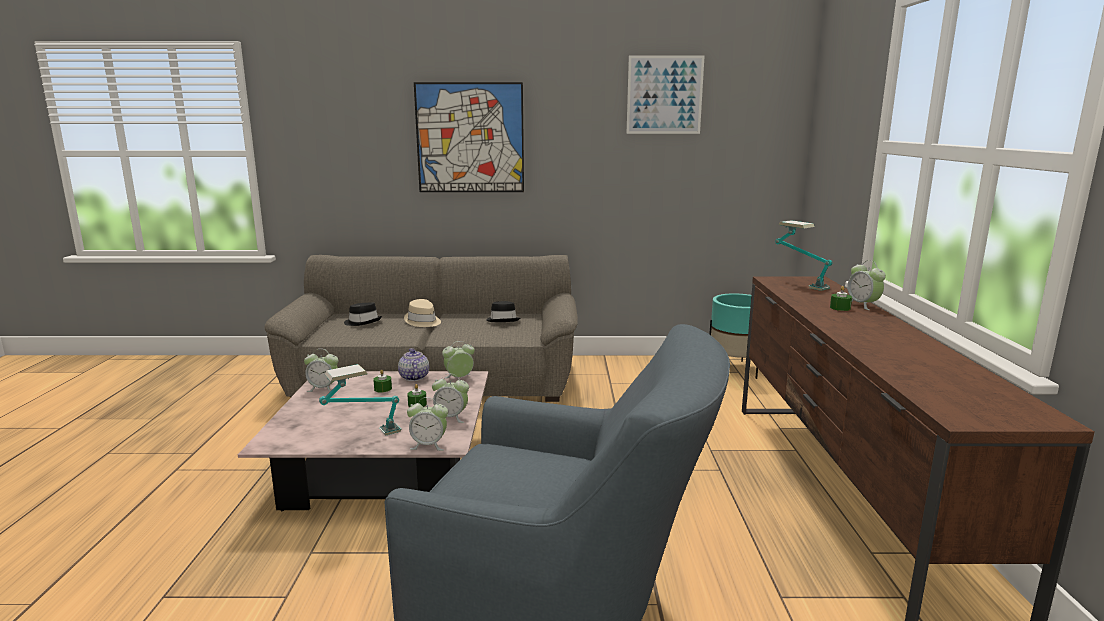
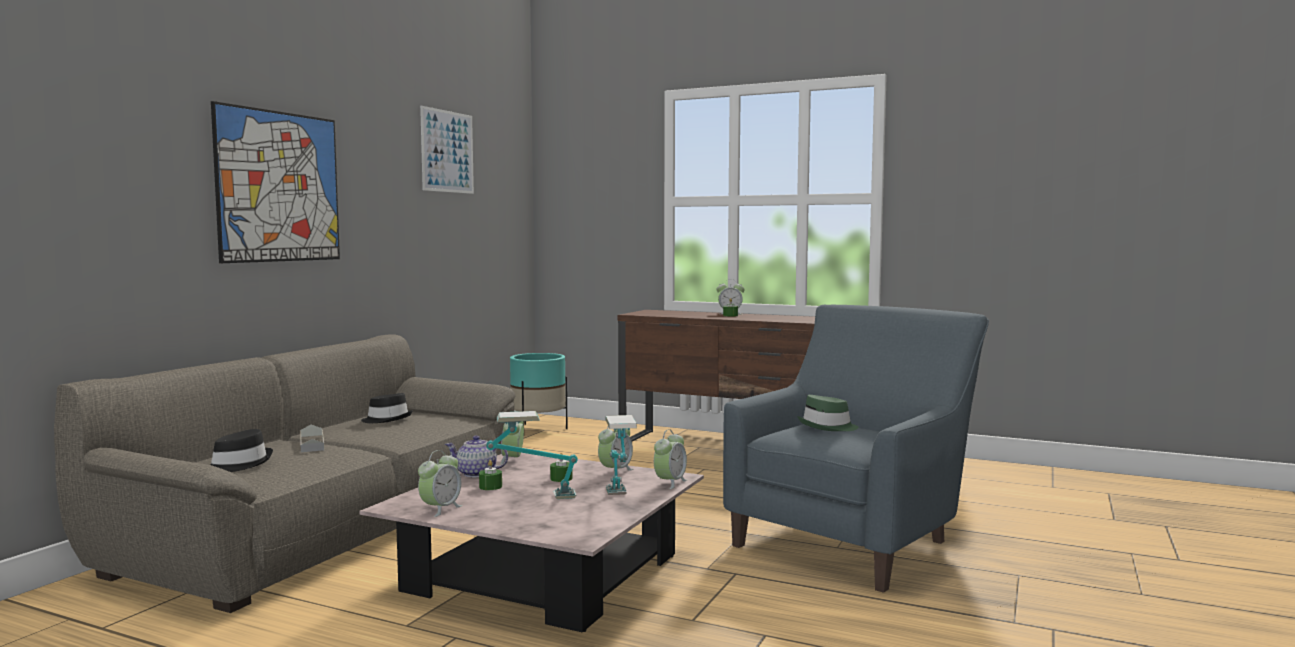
camera: 65 degrees left, 10 degrees down
(423, 321) = (312, 443): beige hat -> grey tray
(520, 467) = (828, 427): none -> green hat
(799, 284) = (658, 313): table lamp -> table lamp (533, 497)

